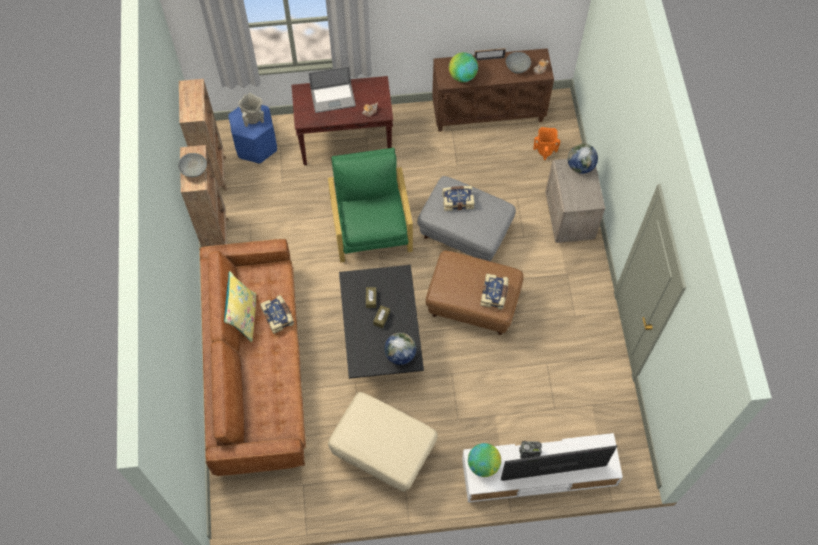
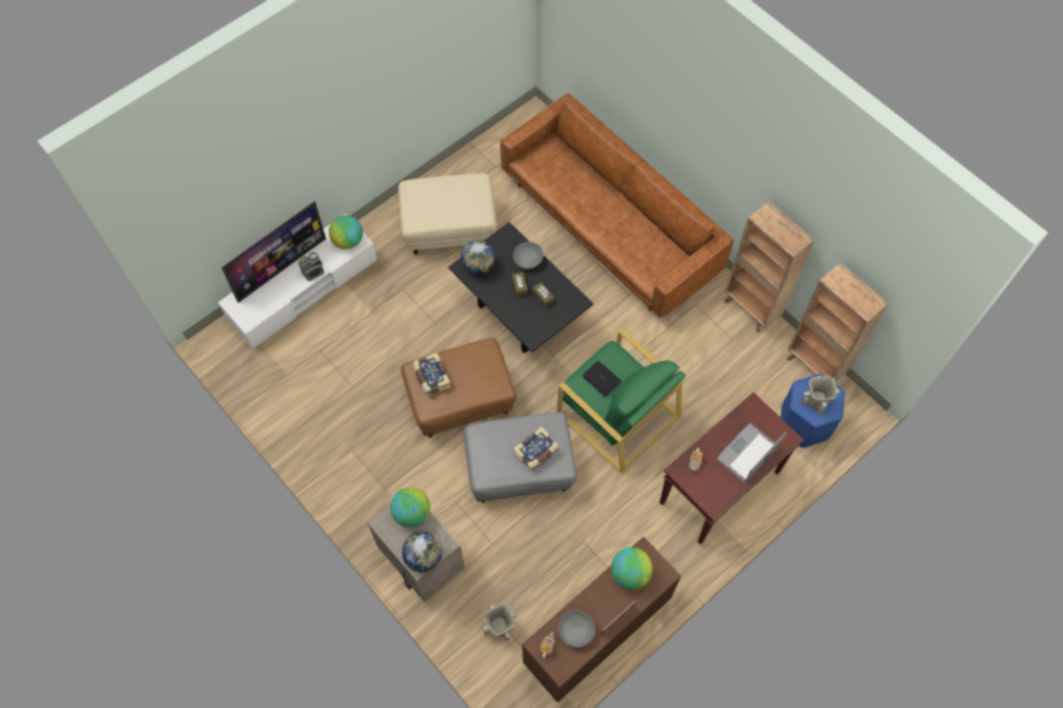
camera: 145 degrees right, 0 degrees up
(193, 170) = (778, 227): grey bowl -> grey bowl (528, 260)
(244, 317) = (645, 223): yellow pillow -> none
(278, 316) = (615, 241): book -> none
(377, 216) = (601, 379): none -> laptop
(545, 150) = (499, 627): orange vase -> beige vase
(571, 196) = (412, 513): none -> globe

